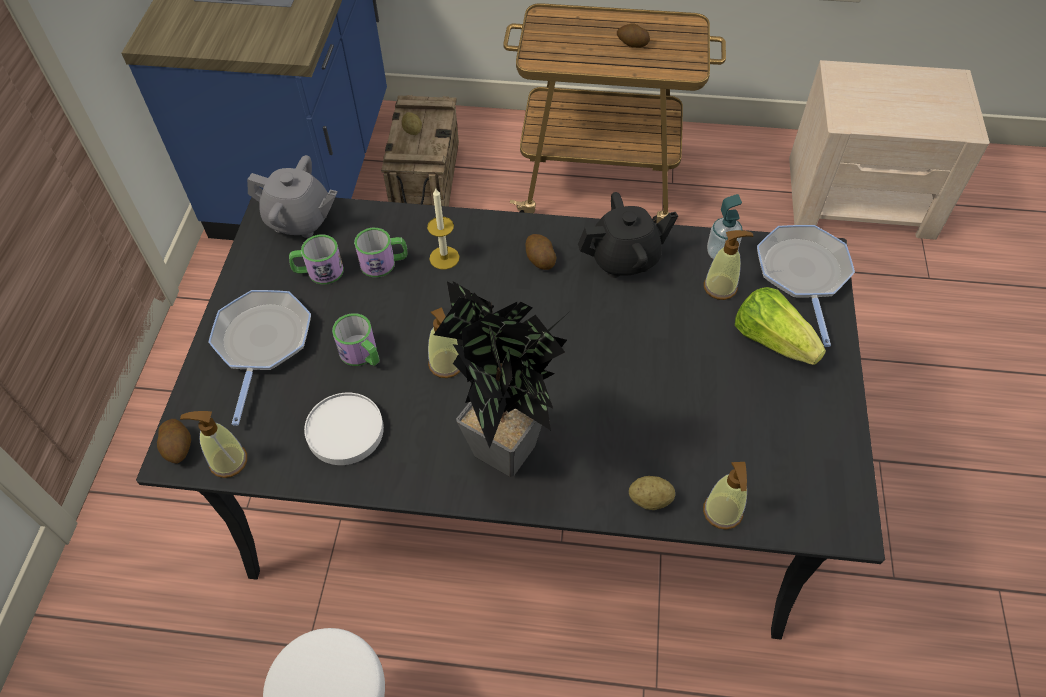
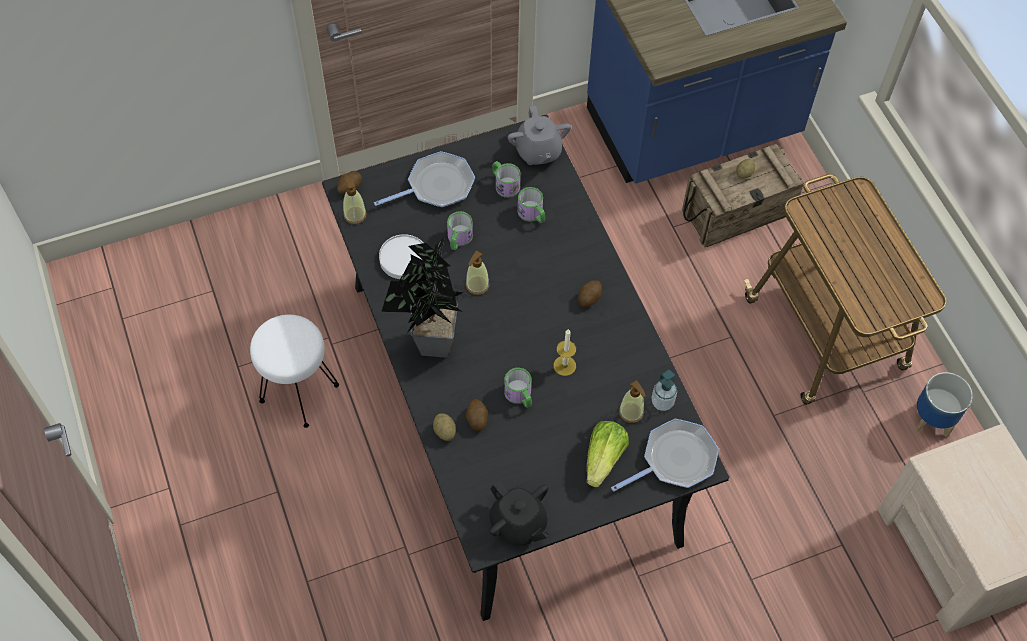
camera: 60 degrees right, 5 degrees up
(444, 258) = (557, 244): candle -> candle (564, 365)
(624, 258) = (621, 346): black teapot -> black teapot (518, 524)
(632, 44) = (870, 266): potato -> potato (476, 419)
(639, 388) = (520, 396): none -> mug
(722, 512) = (457, 472): soap dispenser -> none
(725, 153) = (931, 420): none -> planter

